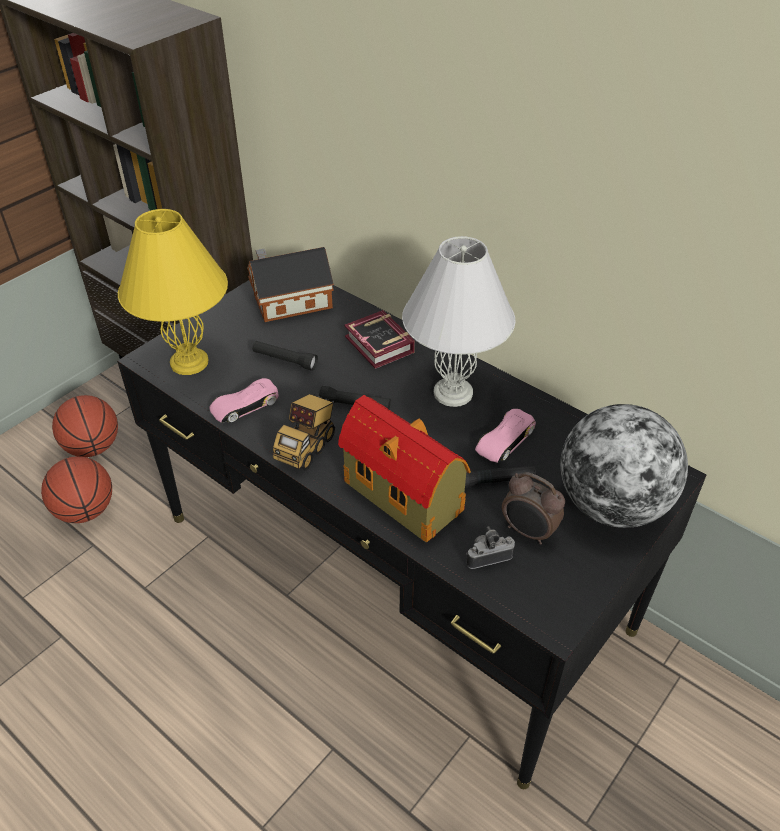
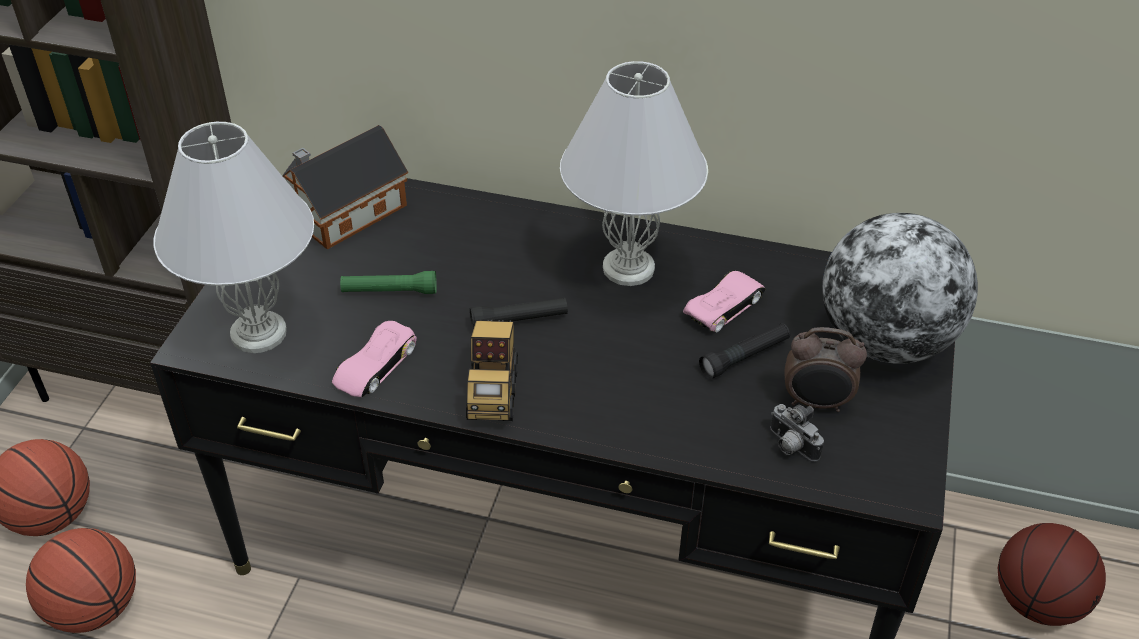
camera: 25 degrees left, 0 degrees up
(189, 363) = (259, 334): yellow table lamp -> white table lamp
(285, 360) = (389, 291): black flashlight -> green flashlight
(379, 347) = (501, 238): book -> none
(405, 498) = (653, 412): toy house -> none
(487, 556) = (790, 446): camera -> camera turned 90 degrees counterclockwise
(504, 440) = (724, 306): pink toy car -> pink toy car turned 150 degrees counterclockwise
(717, 759) = (1037, 602): none -> basketball

